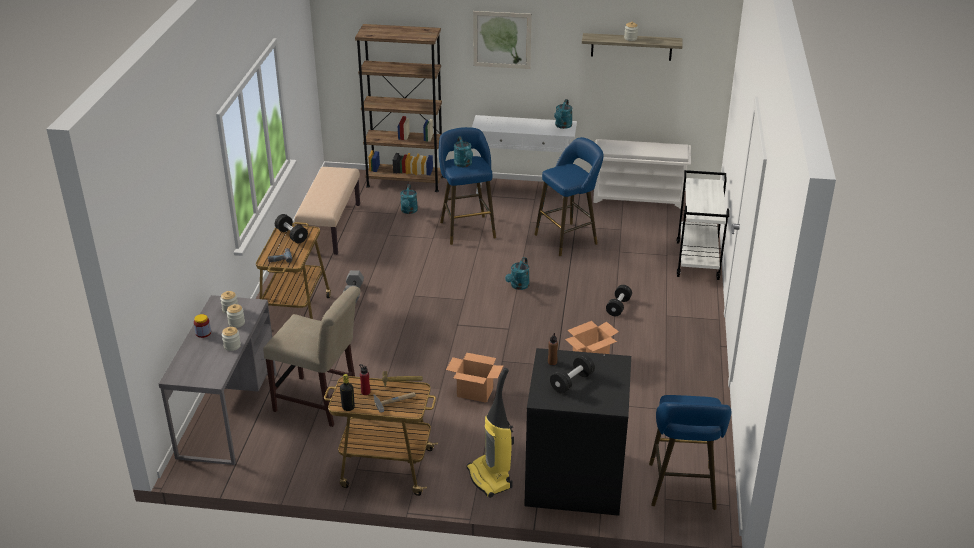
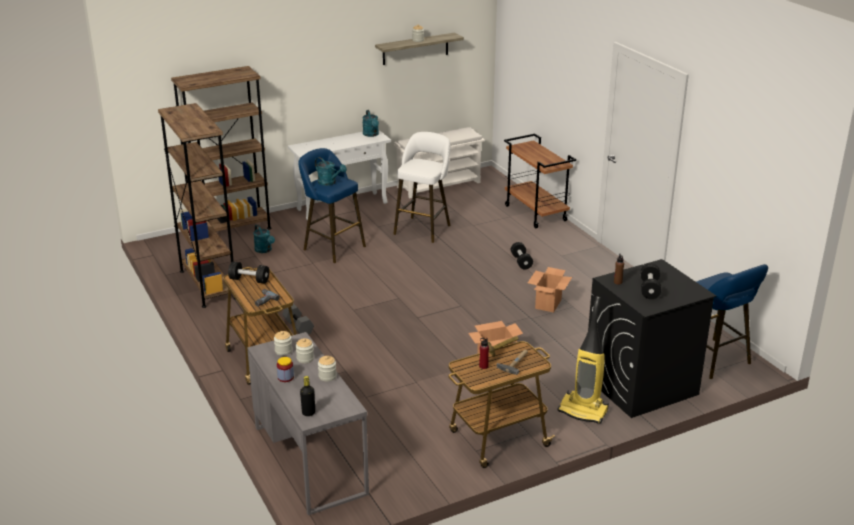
camera: 35 degrees left, 5 degrees down
(320, 403) = (380, 417): beige chair -> none
(330, 227) = (208, 285): beige bench -> brown bookcase
(348, 407) = (487, 382): black bottle -> black bottle (308, 413)
(502, 40) = (305, 66): picture -> none
(518, 286) = (429, 274): turquoise watering can -> none
(569, 238) = (423, 228): blue stool -> white stool
(698, 261) = (536, 213): white cart -> brown cart

